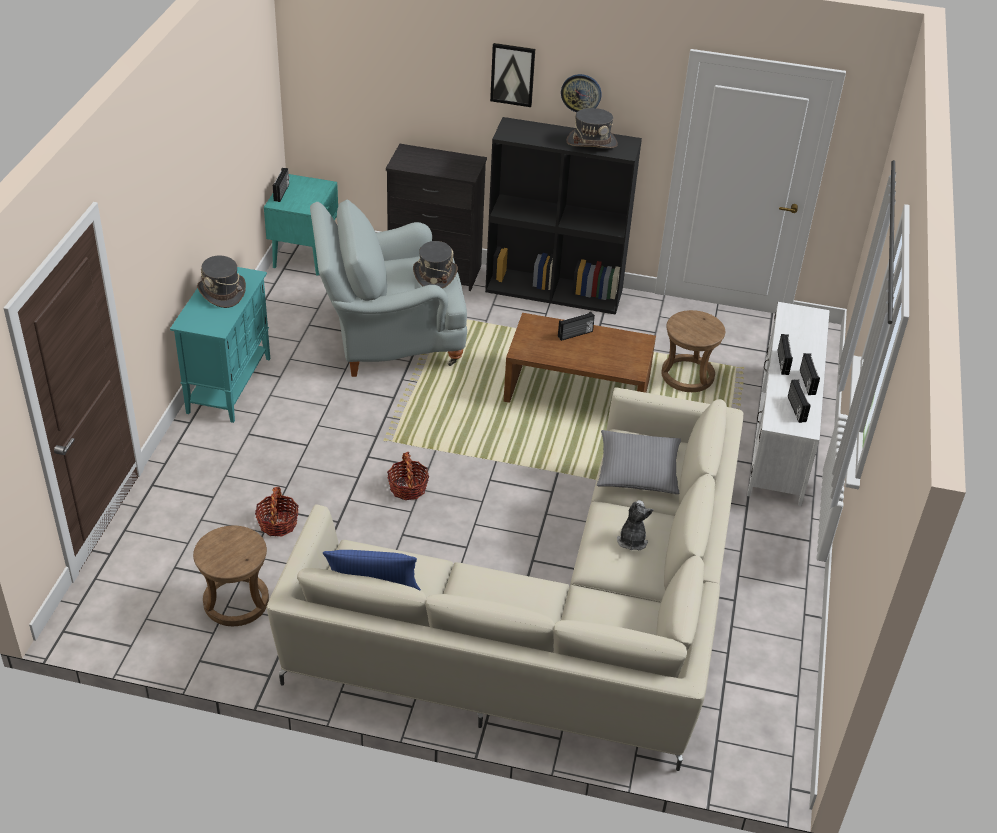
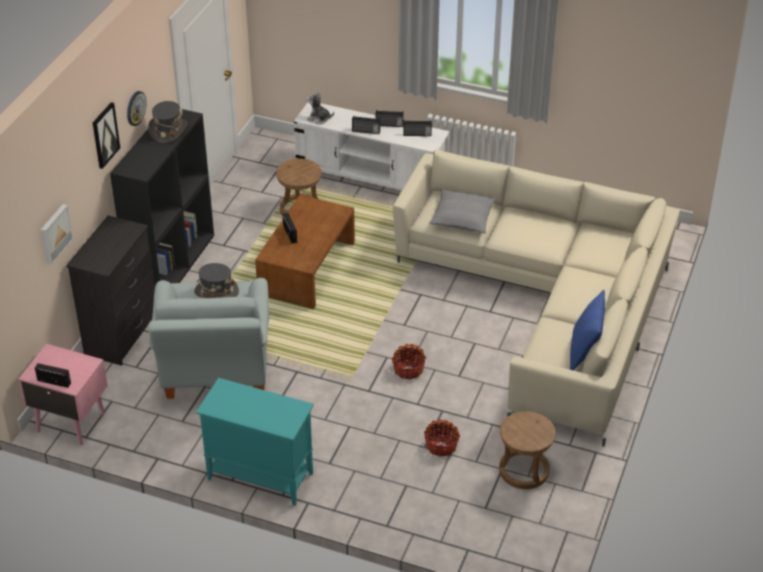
camera: 80 degrees left, 0 degrees up
(222, 292) = (245, 405): grey hat -> none
(305, 256) = (70, 421): turquoise nightstand -> pink nightstand
(393, 99) = (54, 233): none -> picture
(632, 540) = (530, 229): plush toy -> plush toy (319, 119)

